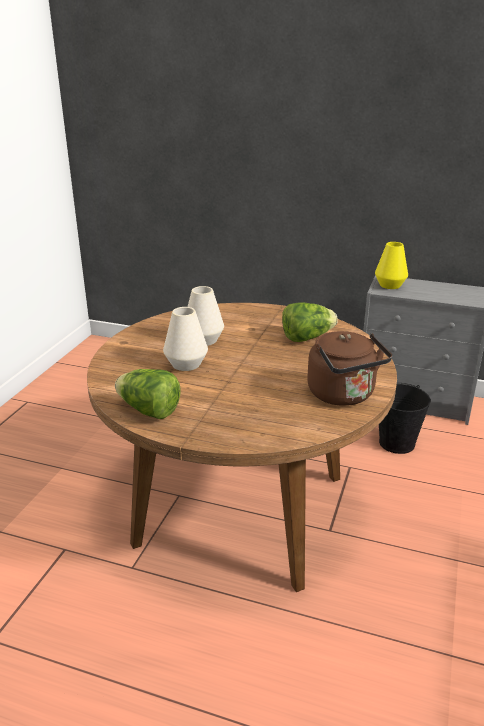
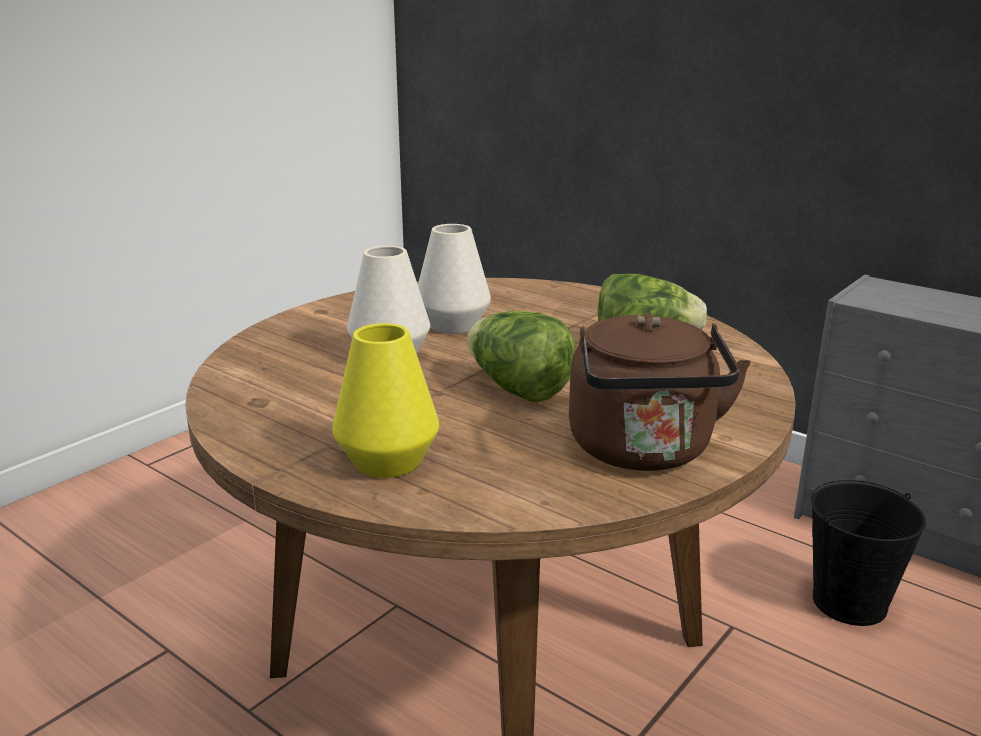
camera: 20 degrees right, 5 degrees down
(149, 411) = (258, 415): lettuce -> lettuce (517, 389)
(390, 285) = (882, 293): yellow vase -> yellow vase (387, 461)

